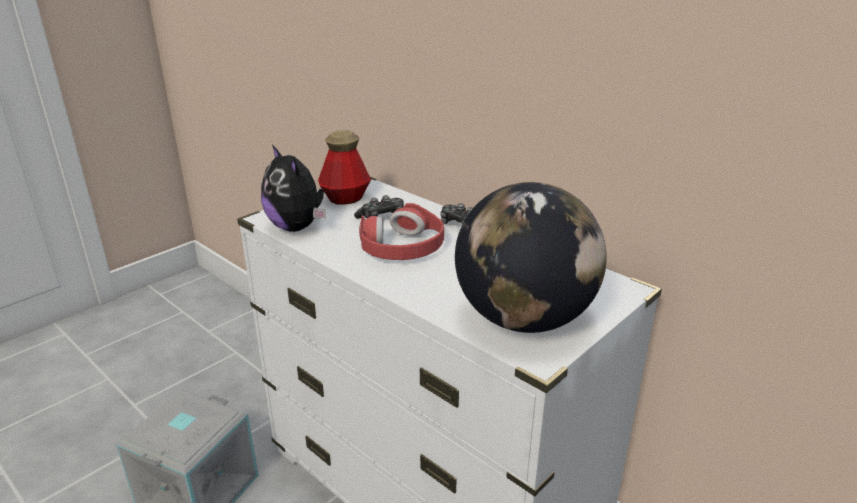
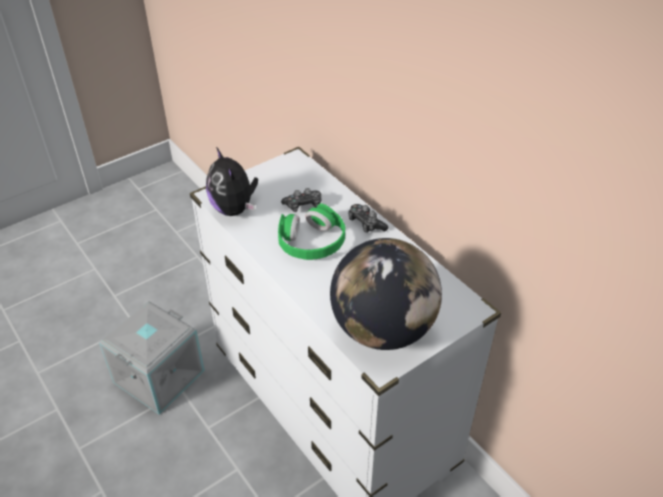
camera: 10 degrees right, 15 degrees up
(345, 198) = (279, 178): bottle -> none
(402, 247) = (312, 242): red headphones -> green headphones

